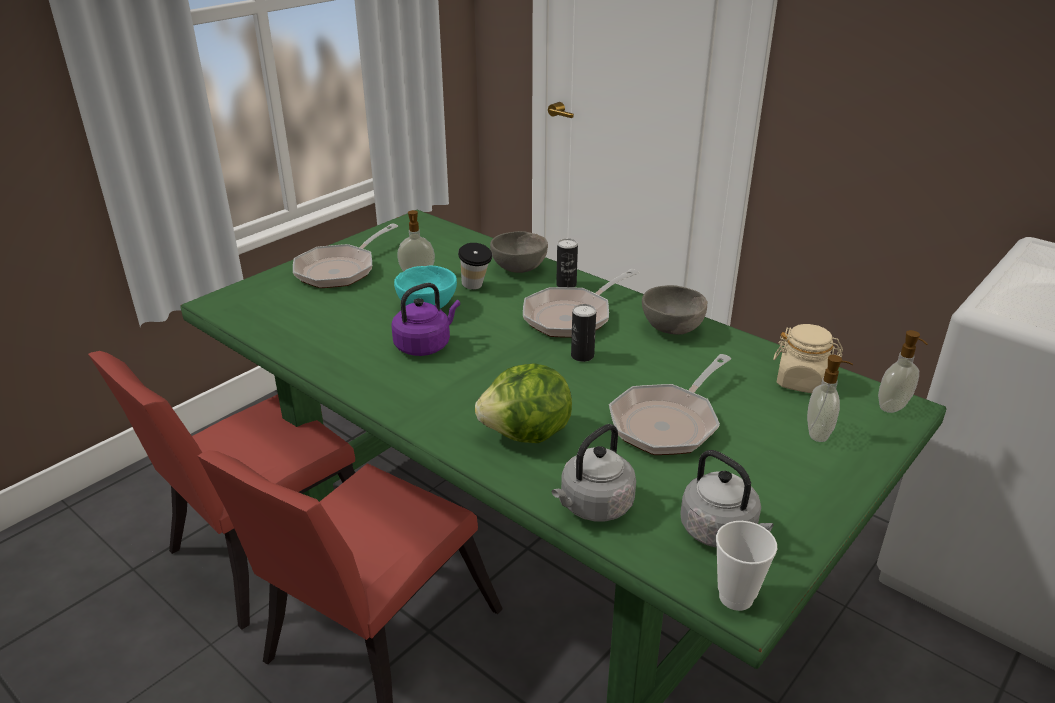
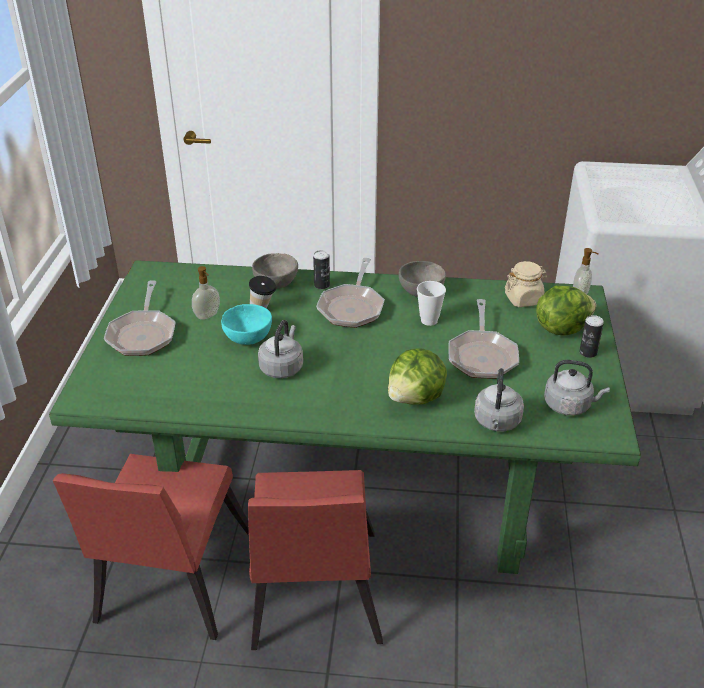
camera: 35 degrees left, 5 degrees up
(425, 345) = (282, 367): purple kettle -> grey kettle
(582, 356) = (389, 333): can -> can (588, 352)
(736, 597) = (607, 435): cup -> cup (429, 320)
(819, 433) = (561, 328): soap dispenser -> lettuce

